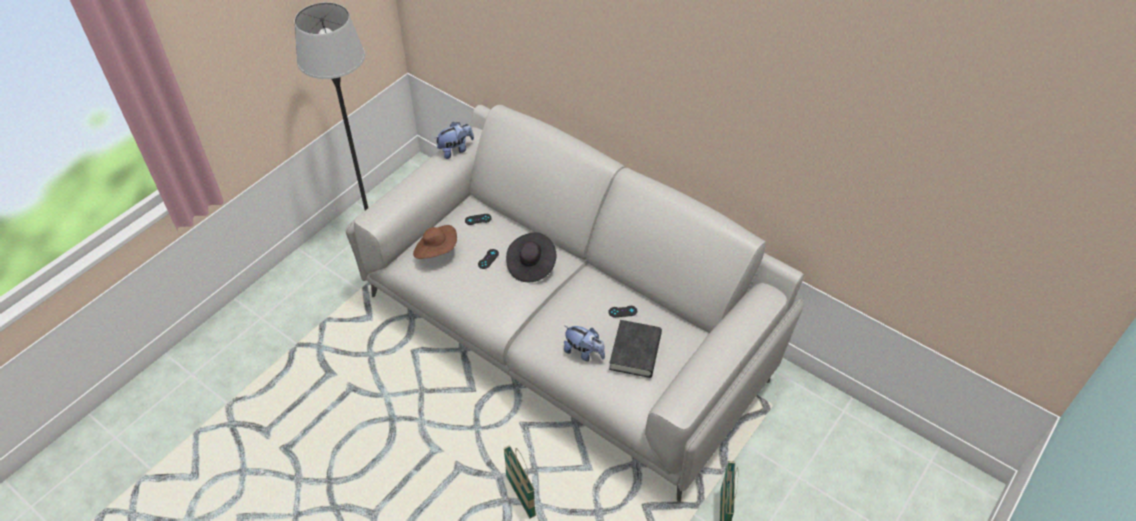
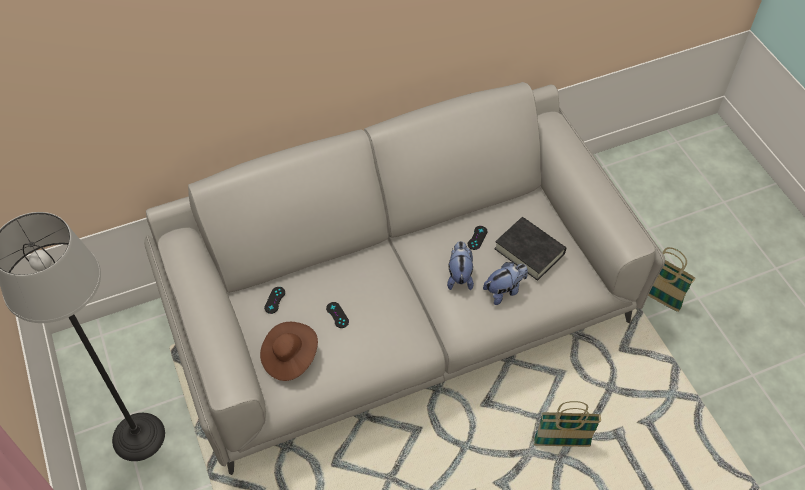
camera: 60 degrees left, 5 degrees up
(455, 150) = (186, 266): plush toy -> plush toy (459, 276)
(531, 265) = (371, 282): black hat -> none

